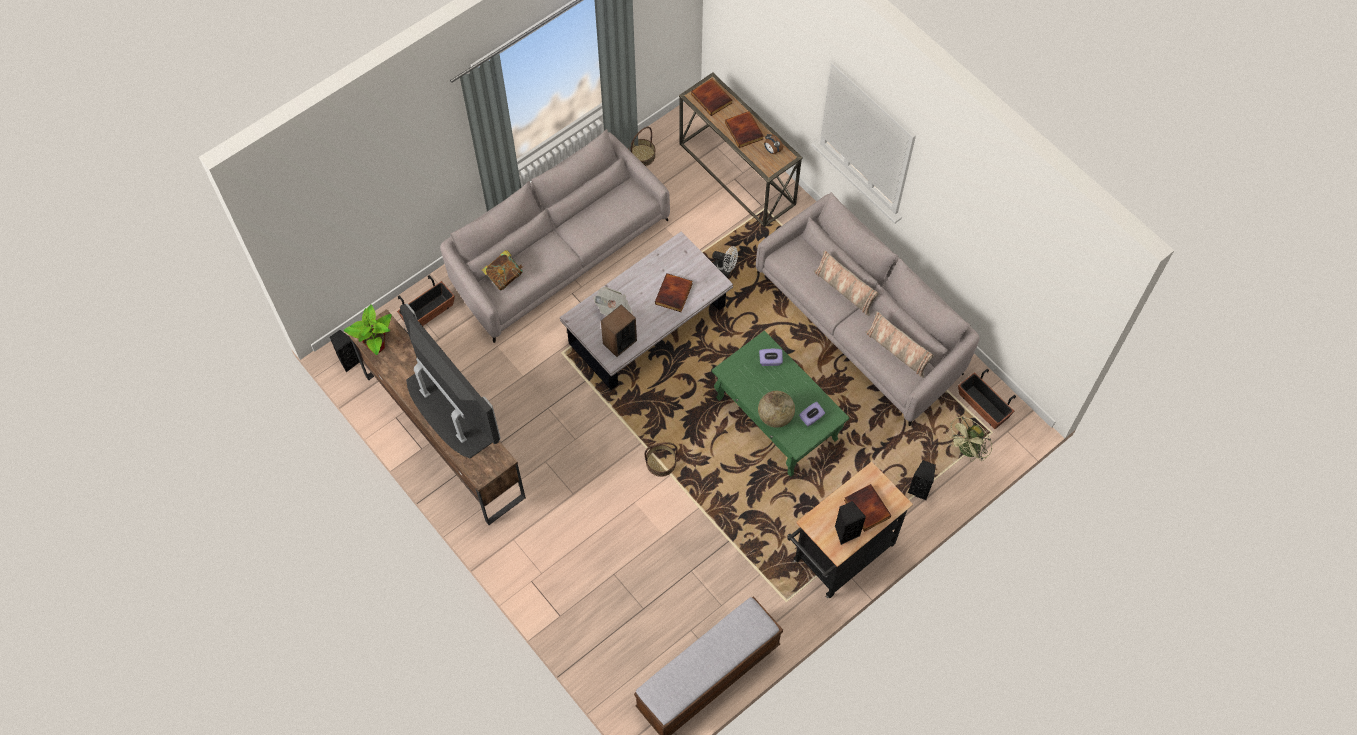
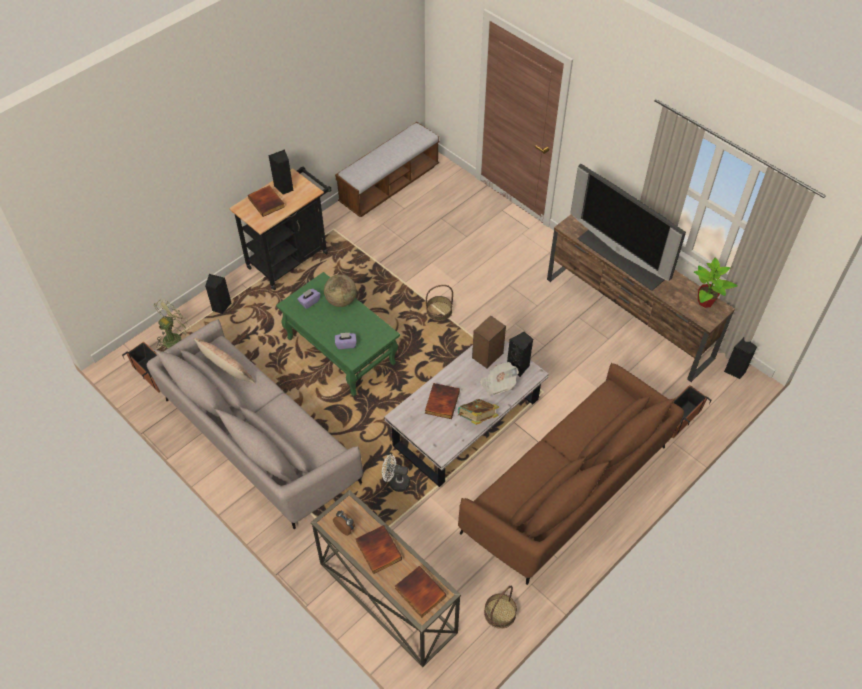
camera: 175 degrees right, 10 degrees down
(504, 276) = (612, 409): book -> book (477, 419)
(557, 253) = (569, 488): grey sofa -> brown sofa
(589, 326) = (519, 367): none -> black speaker
(844, 290) = (272, 421): pillow -> none

